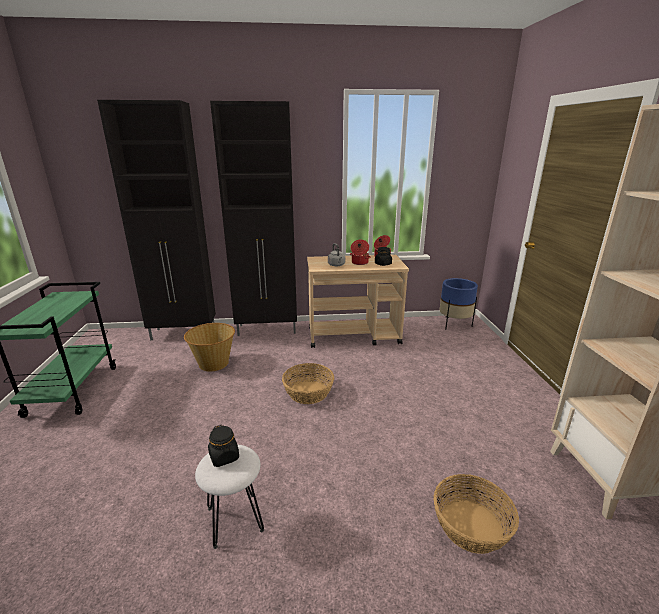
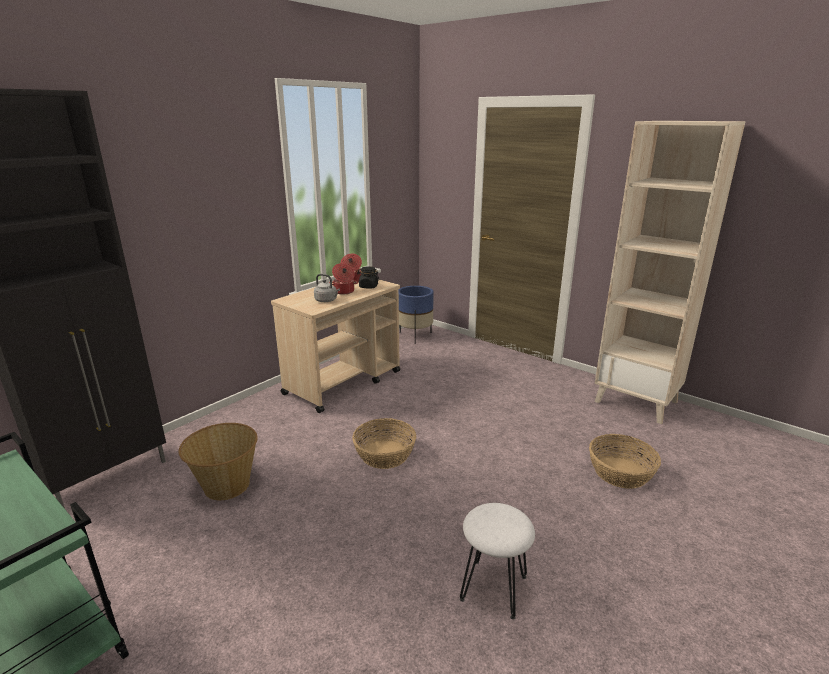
camera: 45 degrees left, 0 degrees up
(224, 457) = (489, 521): black jar -> none
(268, 329) = (233, 417): black cabinet -> none

